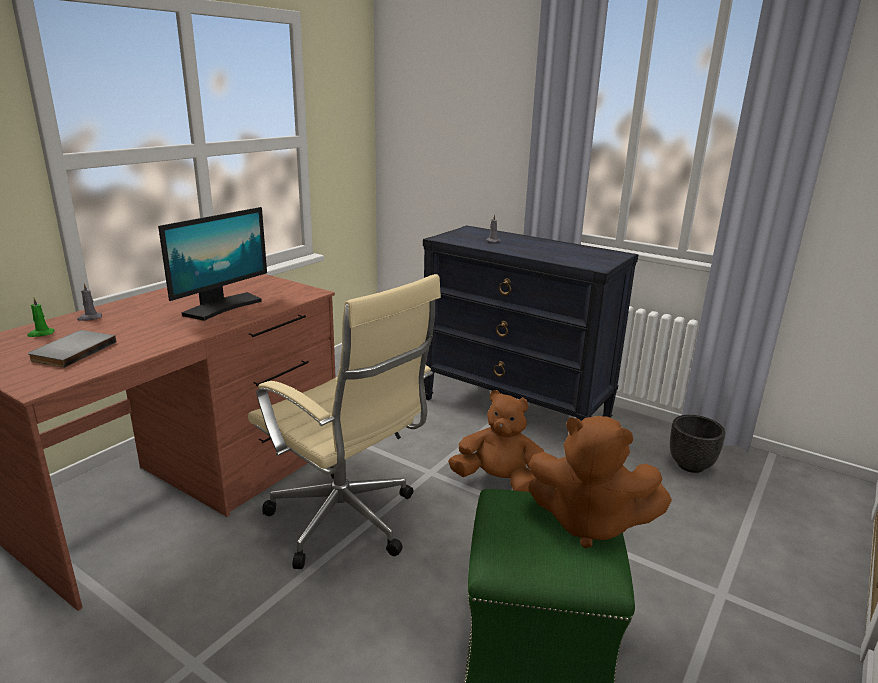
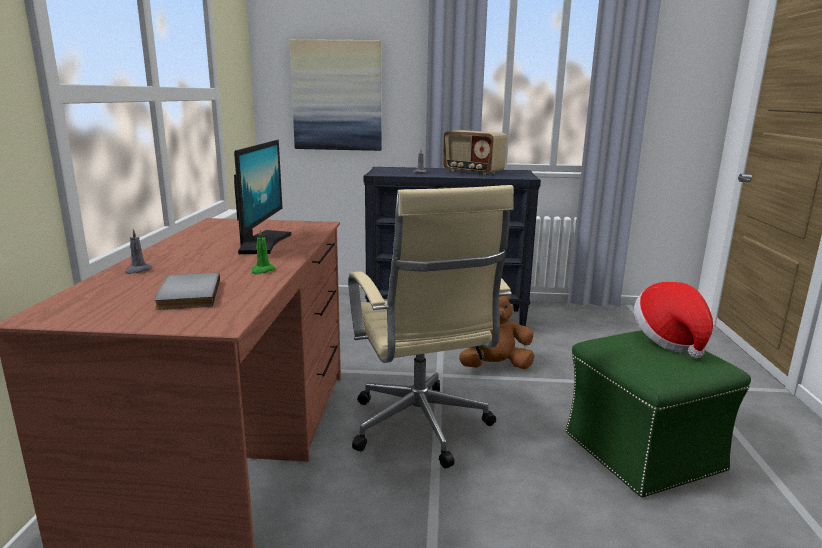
camera: 30 degrees left, 5 degrees down
(41, 334) = (110, 290): green candle -> green candle (262, 270)
(347, 523) = (421, 429): beige office chair -> beige office chair turned 60 degrees clockwise
(448, 142) = (337, 96): none -> picture
(552, 249) = (472, 172): none -> radio
(589, 523) = (670, 340): brown plush toy -> hat
(691, 465) = (596, 323): black planter -> none

